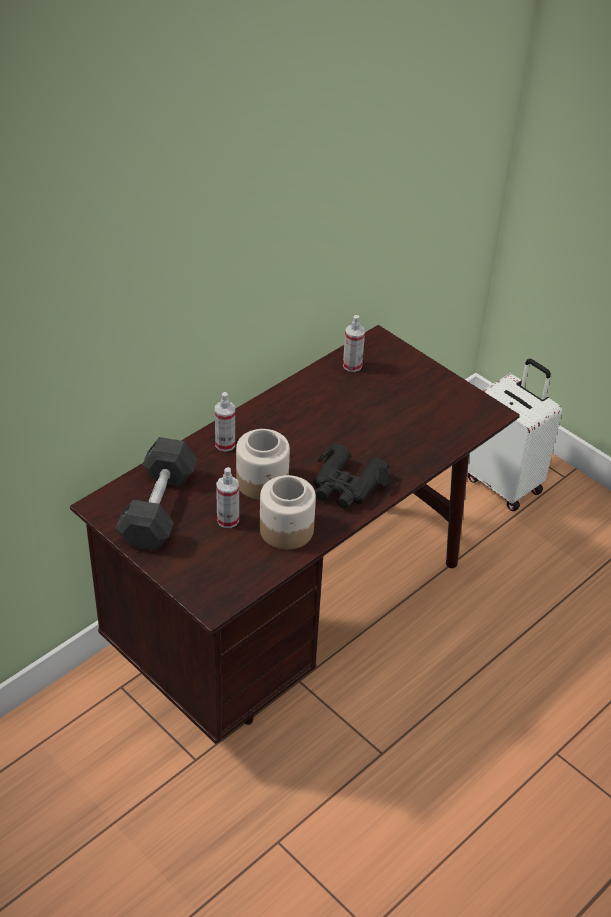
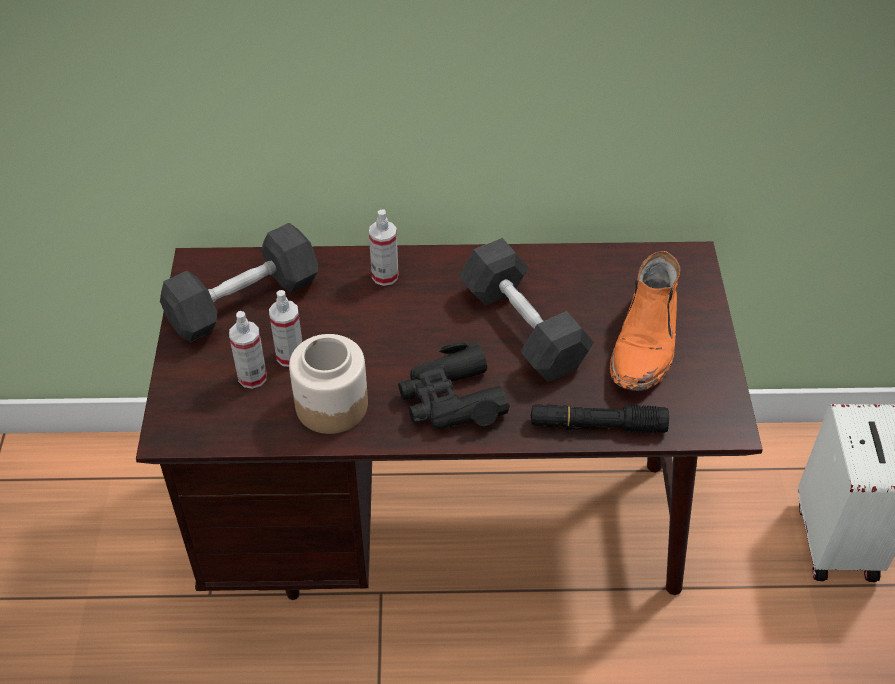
camera: 45 degrees right, 5 degrees up
(263, 482) = (371, 339): jar -> none
(337, 426) = (523, 328): none -> grey dumbbell
(352, 365) = (624, 271): spray bottle -> spray bottle (252, 377)
(407, 396) = (646, 342): none -> orange boot
(433, 451) = (597, 425): none -> black flashlight

